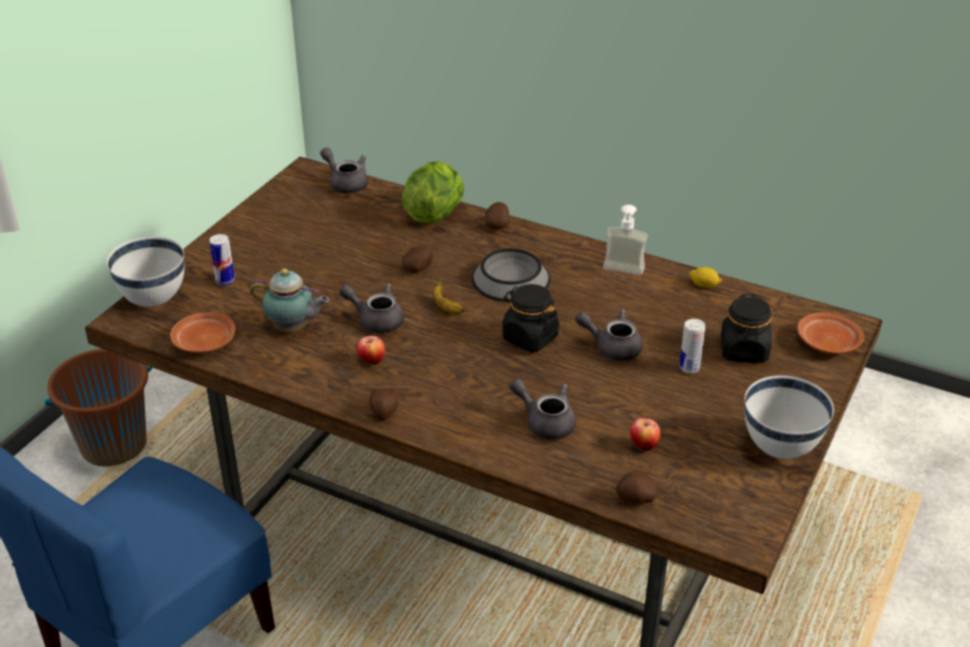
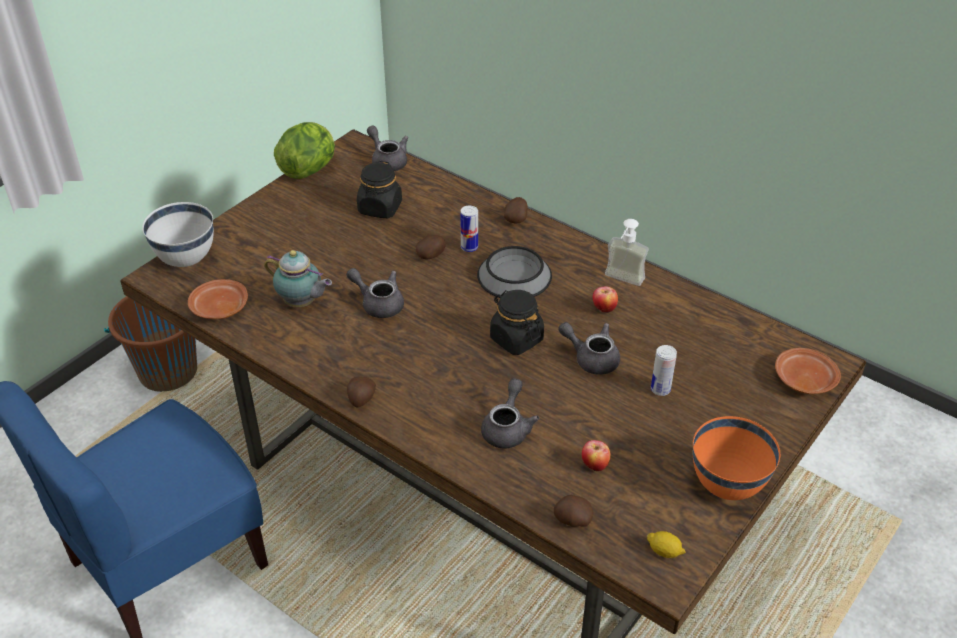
camera: 10 degrees right, 5 degrees up
(225, 281) = (253, 248): can -> can (469, 247)
(371, 362) = (363, 346): apple -> apple (604, 309)
(435, 214) = (461, 201): lettuce -> lettuce (309, 169)
(446, 307) = (447, 298): banana -> none
(545, 422) = (508, 428): grey teapot -> grey teapot turned 60 degrees clockwise
(704, 285) = (698, 304): lemon -> lemon (664, 551)
(744, 351) = (718, 378): black jar -> black jar (380, 208)
(779, 448) = (726, 486): white bowl -> orange bowl

